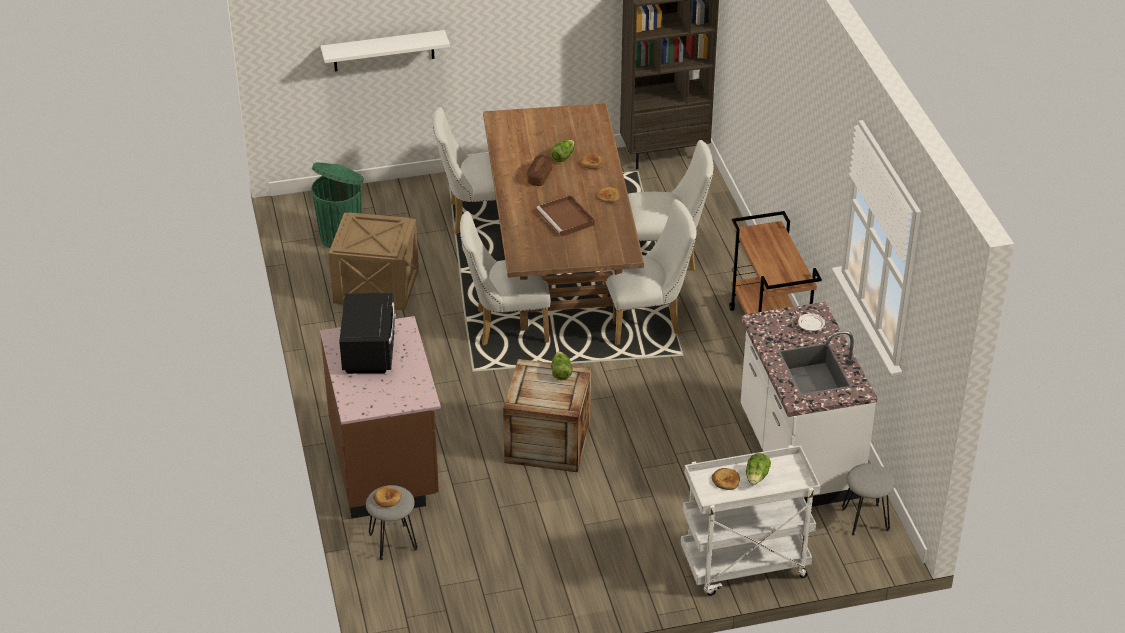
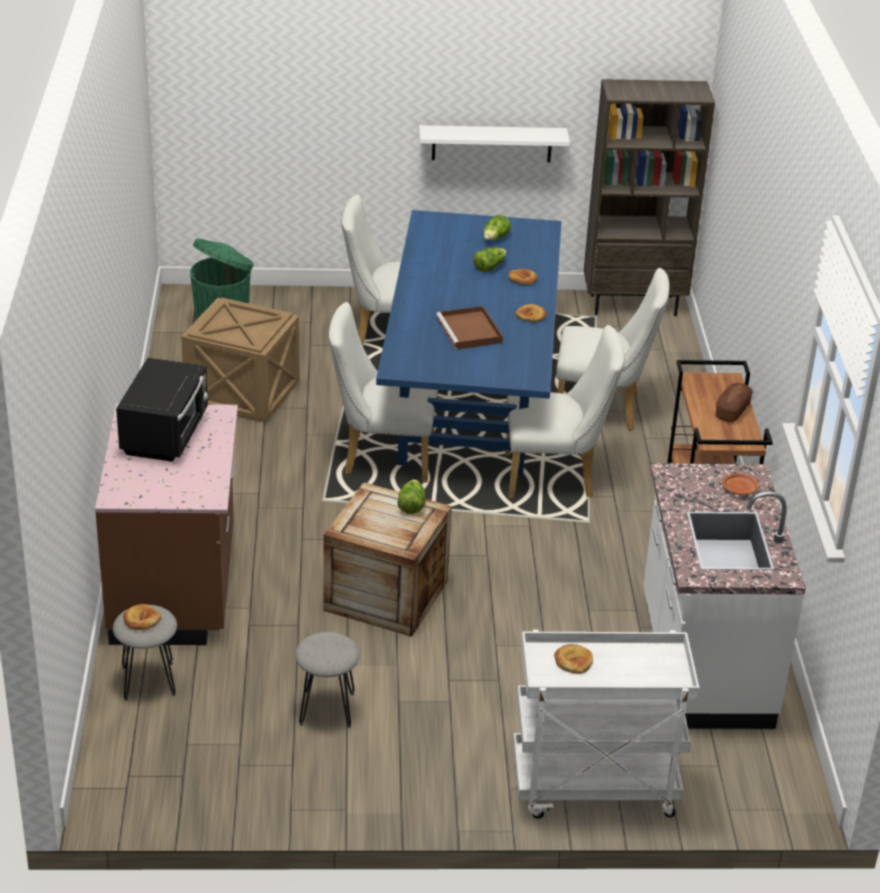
camera: 10 degrees right, 5 degrees down
(383, 51) = (304, 122): white shelf -> white shelf (492, 143)
(539, 176) = (454, 283): bread -> bread (732, 410)
(559, 264) = (469, 400): brown dining table -> blue dining table
(757, 477) = (617, 664): lettuce -> lettuce (495, 238)
(811, 326) = (739, 489): white plate -> brown plate
(865, 520) = (773, 757): grey stool -> grey stool (327, 709)

